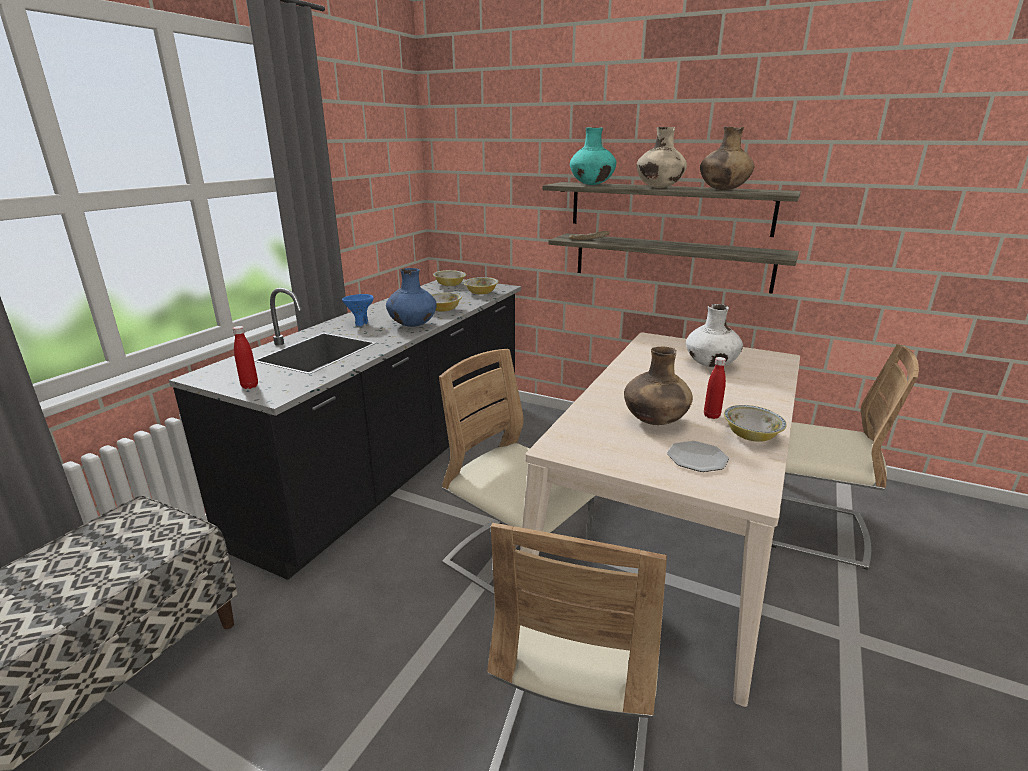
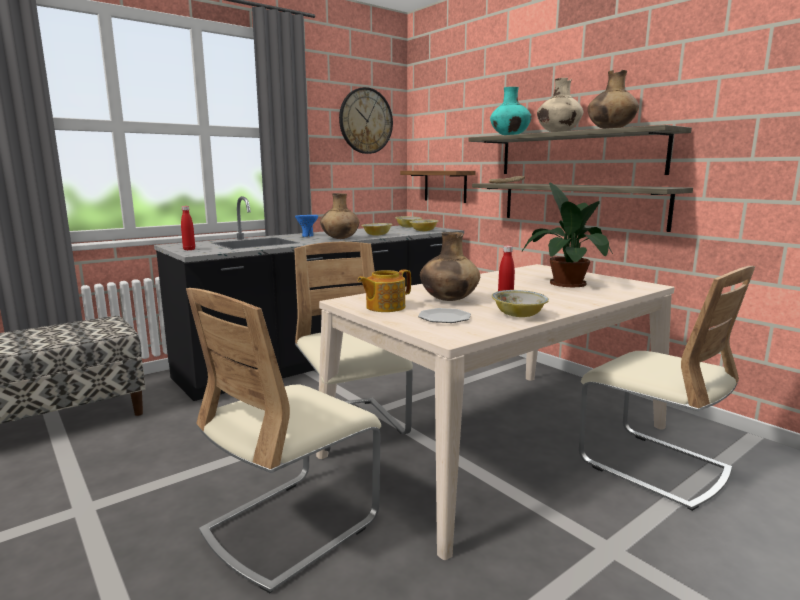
camera: 25 degrees right, 10 degrees down
(382, 152) = (365, 121): none -> wall clock
(412, 325) = (340, 238): blue vase -> brown vase
(488, 232) = (445, 186): none -> shelf
(613, 451) = (384, 307): none -> teapot
(711, 365) = (565, 283): white vase -> potted plant

